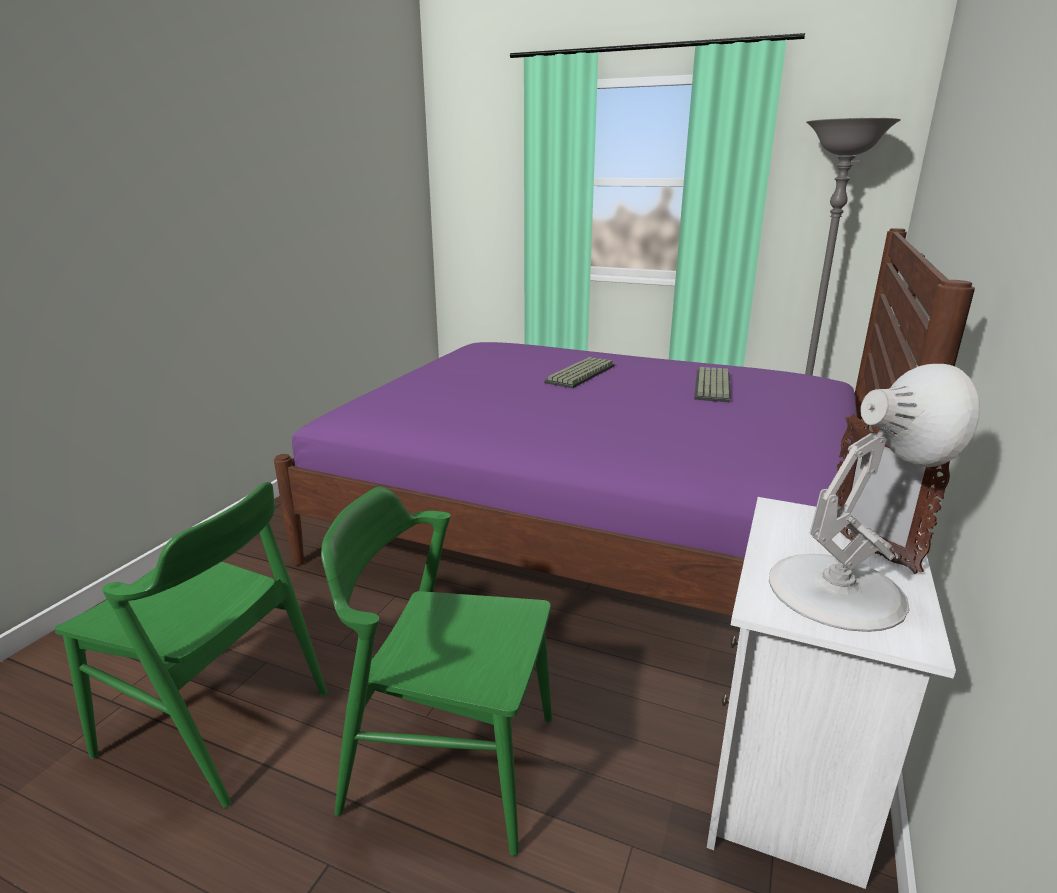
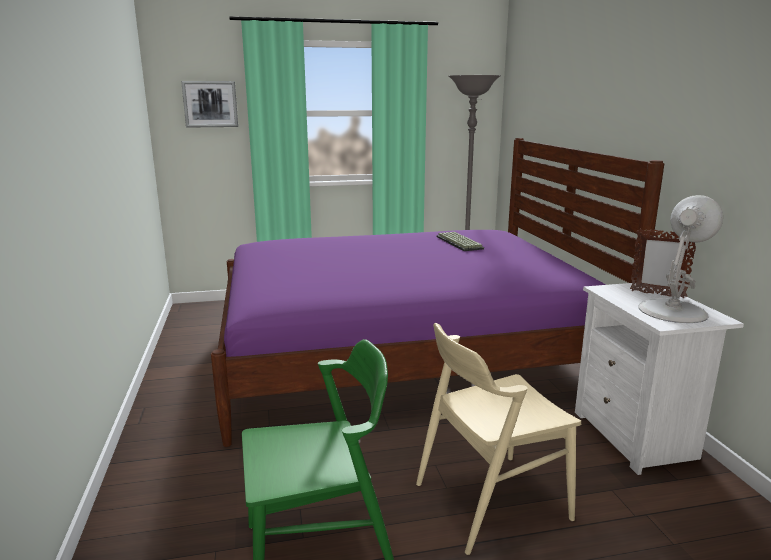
camera: 35 degrees left, 5 degrees down
(450, 763) = (490, 501): green chair -> beige chair
(490, 168) = (210, 104): none -> picture
(581, 374) = (376, 249): keyboard -> none

